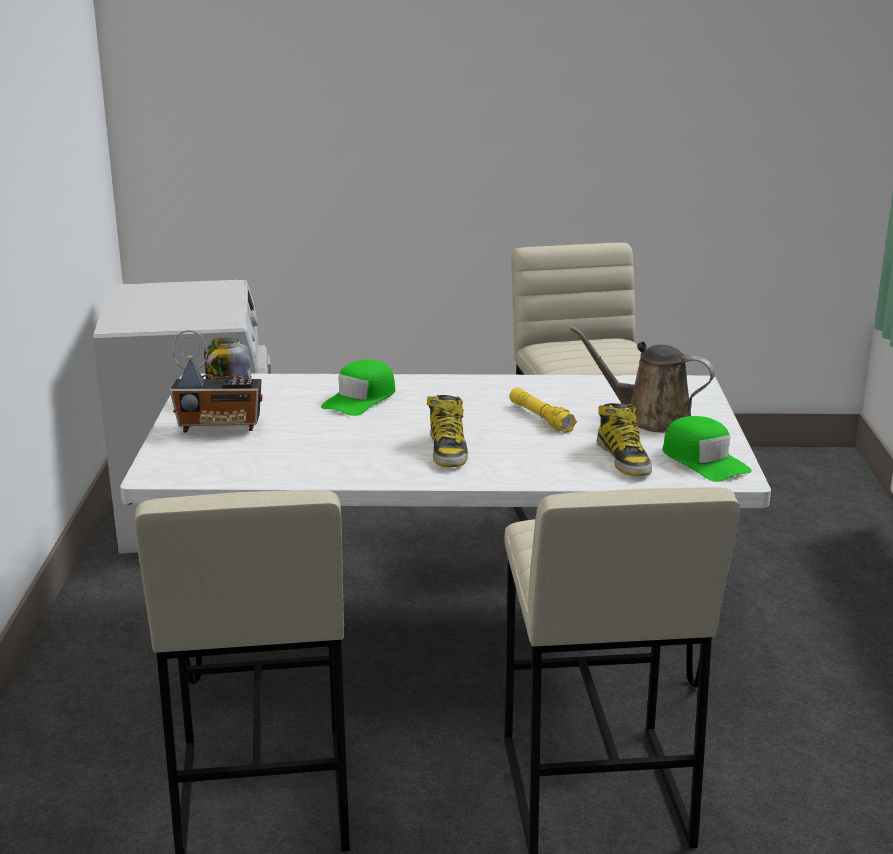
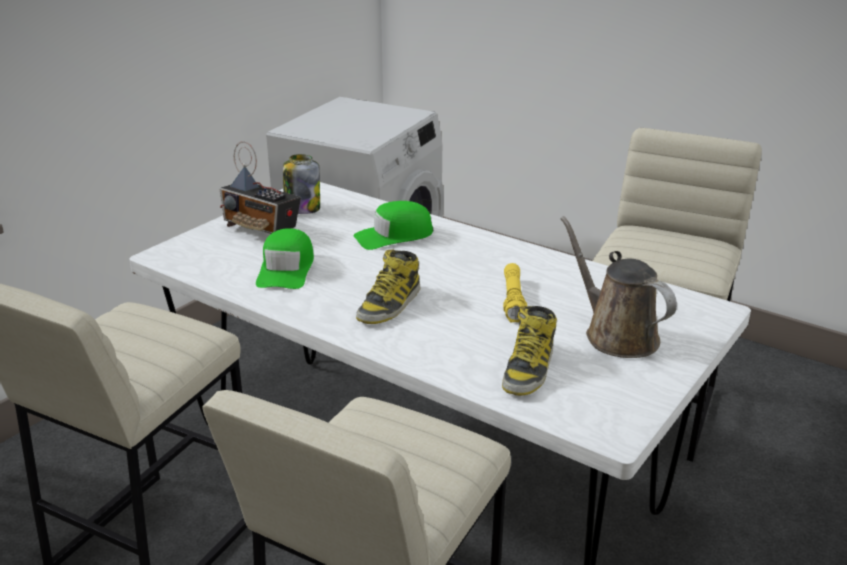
camera: 35 degrees right, 5 degrees up
(703, 460) = (606, 400): green cap -> green cap (286, 269)

